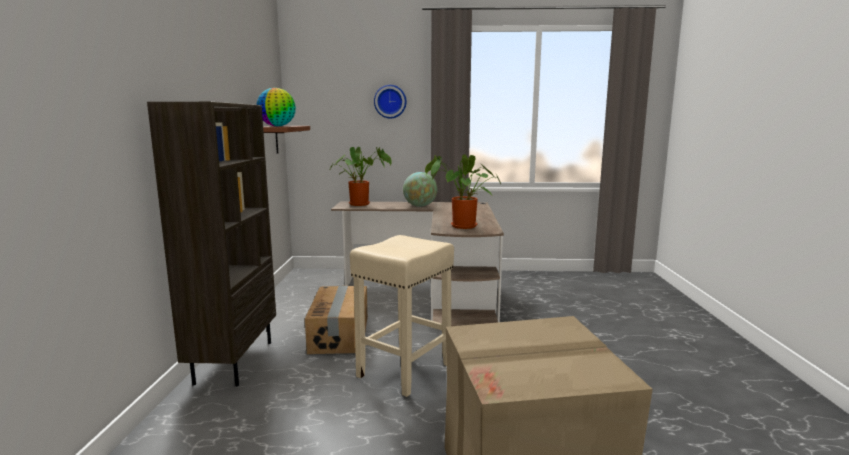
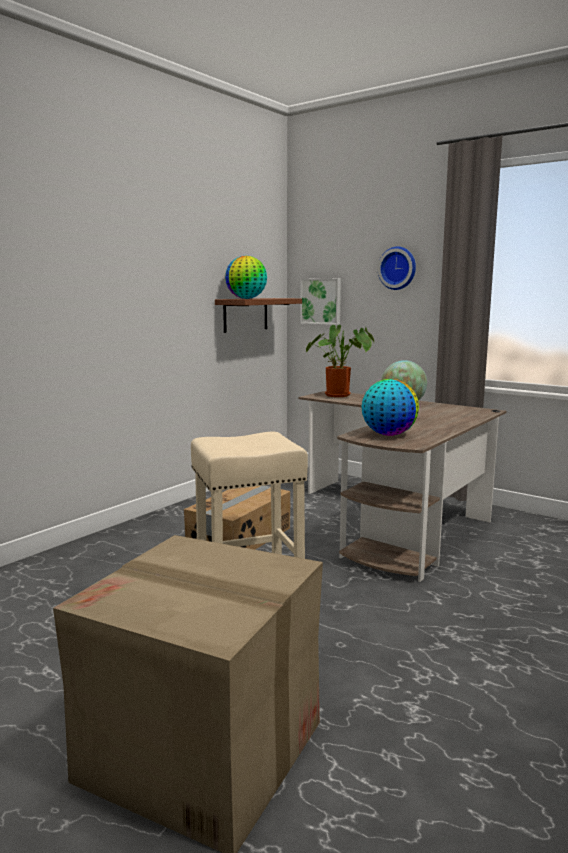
camera: 35 degrees right, 0 degrees up
(234, 361) = (123, 537): brown bookcase -> none
(321, 128) = (321, 301): none -> picture
(461, 226) = (388, 434): potted plant -> globe

